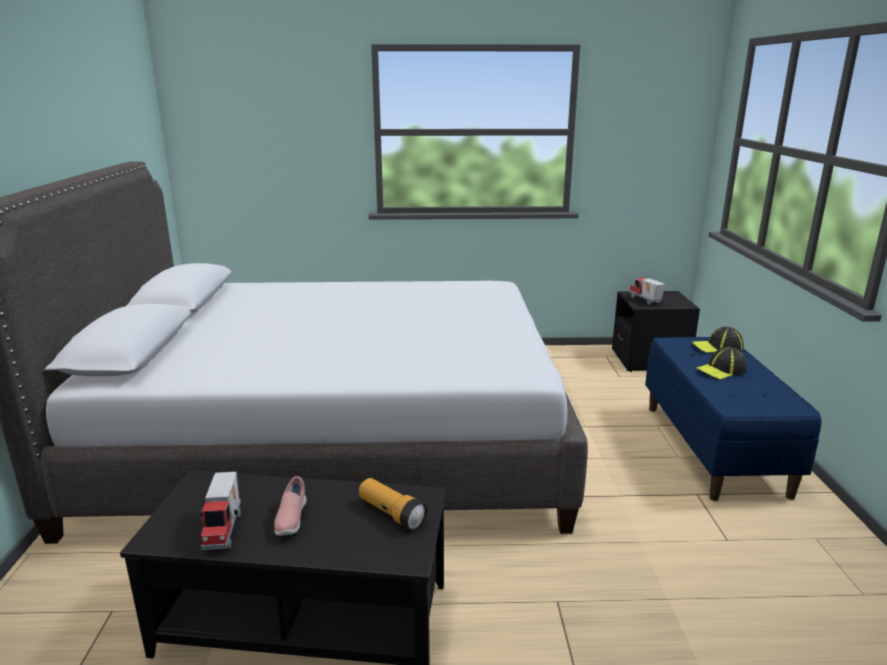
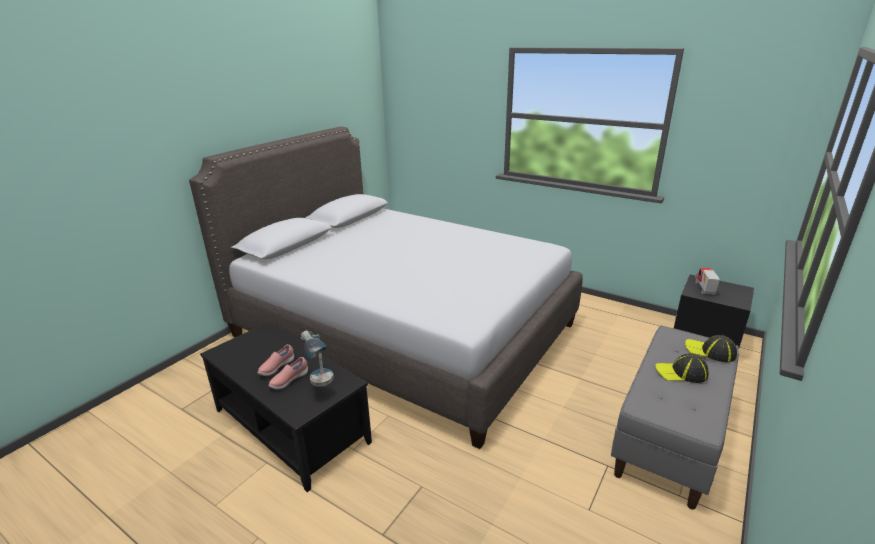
camera: 35 degrees right, 5 degrees up
(225, 530) = (246, 361): toy truck -> none
(334, 527) = (289, 380): none -> pink shoe
(391, 513) = (322, 385): flashlight -> table lamp
(714, 449) = (670, 437): blue bench -> grey bench

